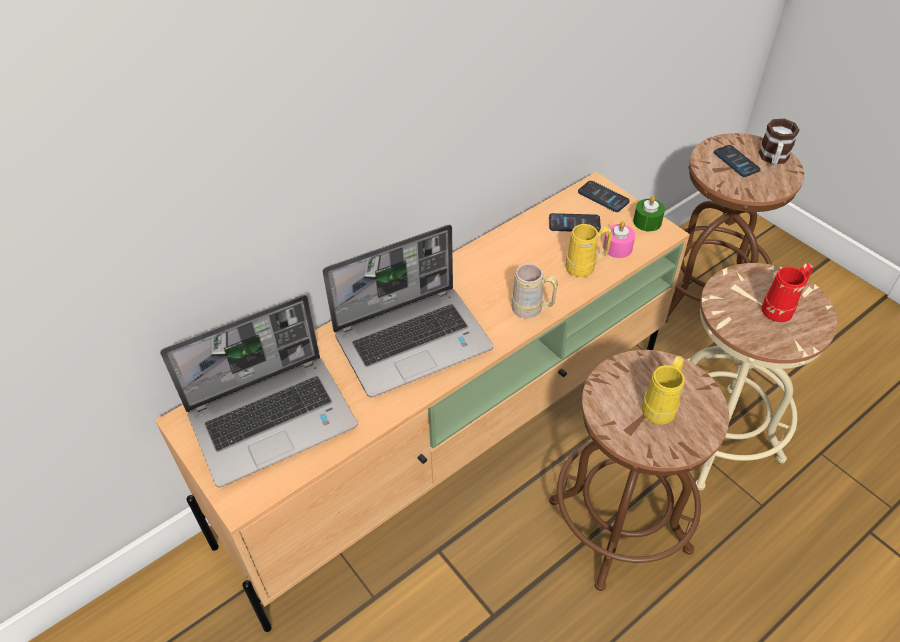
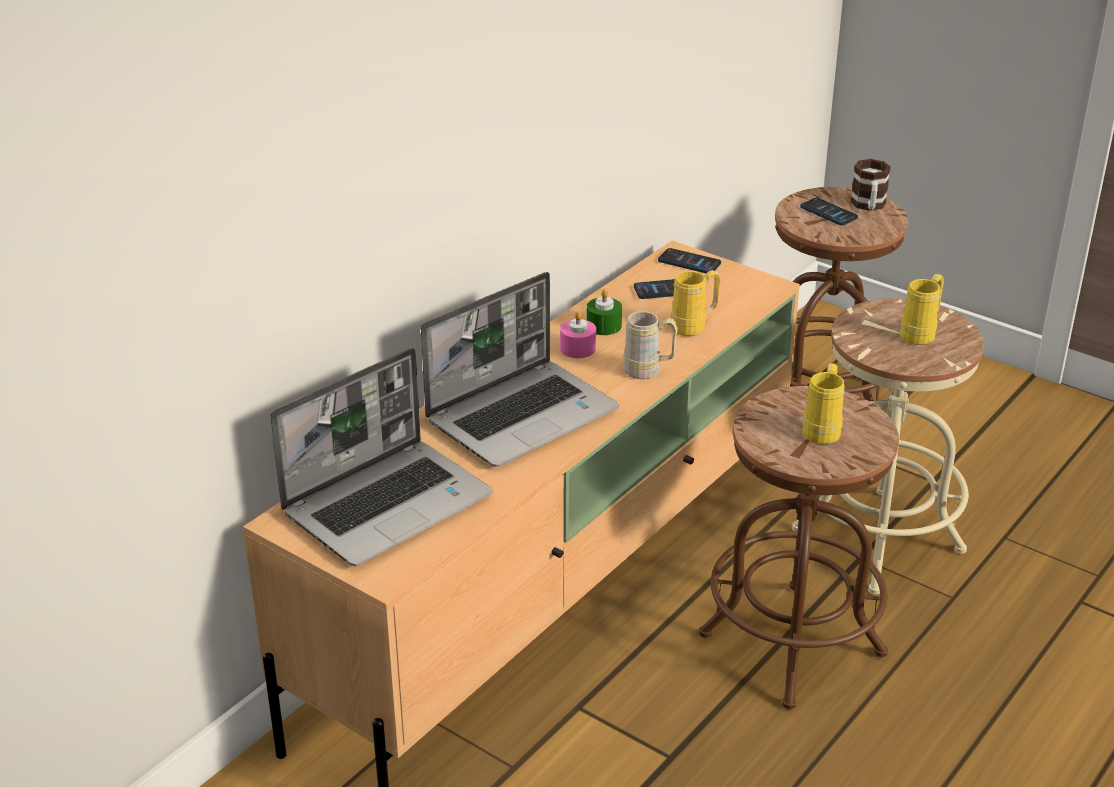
camera: 15 degrees left, 15 degrees down
(617, 248) = (723, 305): pink candle -> pink candle (578, 348)
(647, 222) = (748, 278): green candle -> green candle (604, 326)
(781, 309) = (921, 334): red mug -> yellow mug

